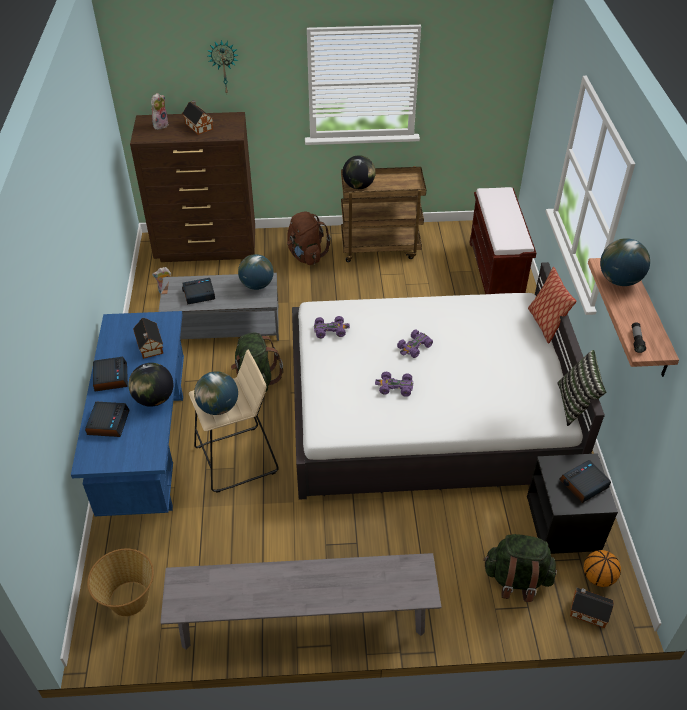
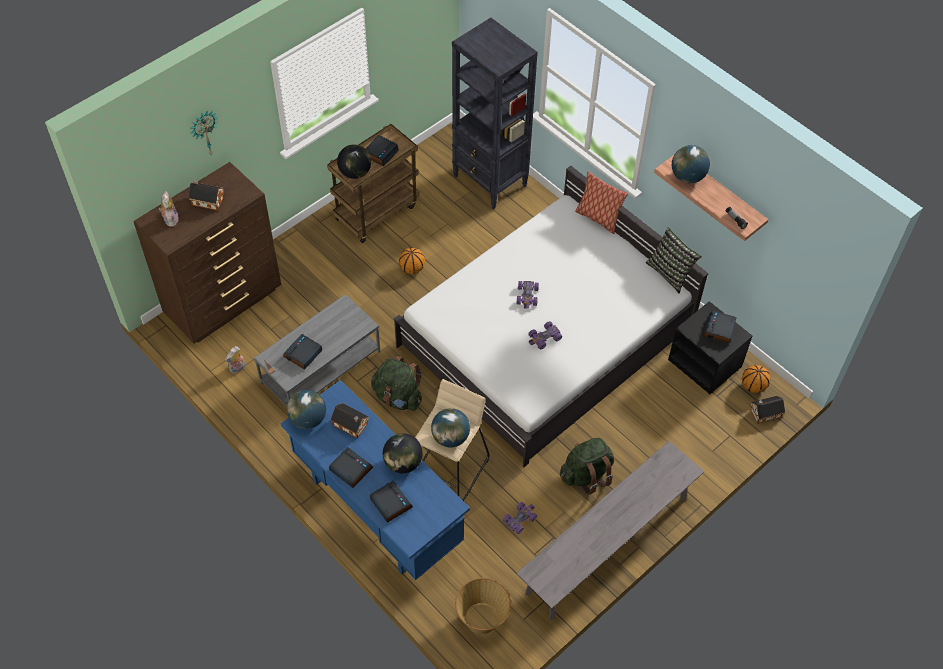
camera: 40 degrees left, 10 degrees up
(257, 285) = (342, 315): globe -> globe (308, 419)
(306, 255) = (321, 257): brown backpack -> none
(330, 330) = (454, 321): purple toy car -> purple toy car (520, 519)
(366, 298) = (412, 268): none -> basketball
(393, 183) = (380, 153): none -> alarm clock
(496, 272) = (490, 181): brown bench -> black bookcase
(516, 579) = (709, 422): green backpack -> green backpack (586, 475)

